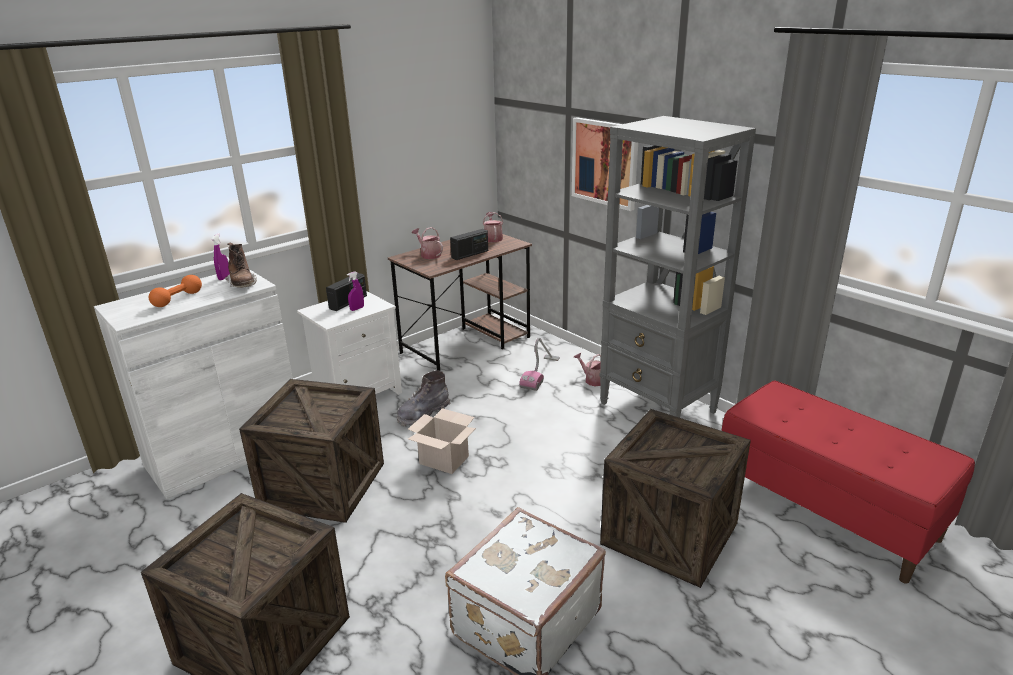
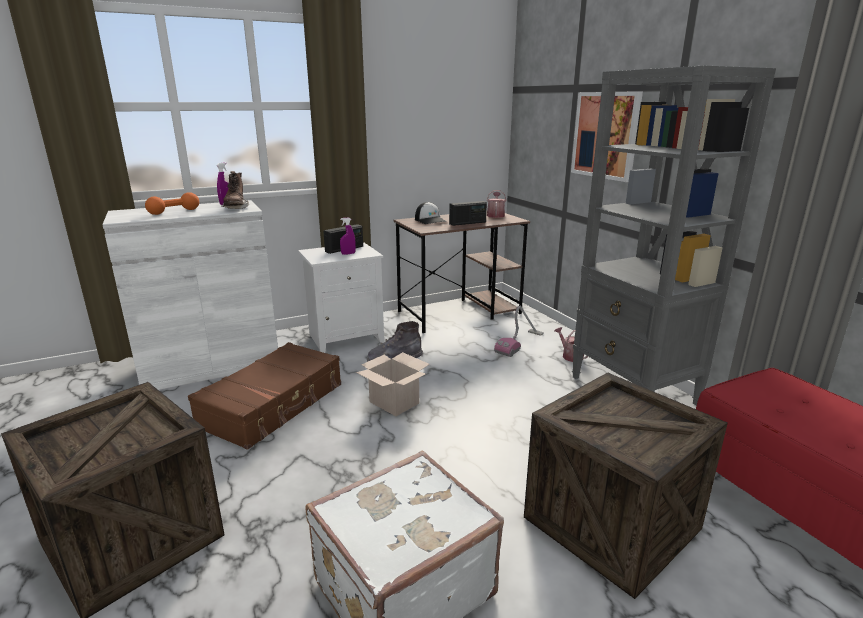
camera: 15 degrees right, 5 degrees down
(323, 485) = (274, 405): crate -> brown suitcase
(429, 254) = (430, 220): watering can -> cap

